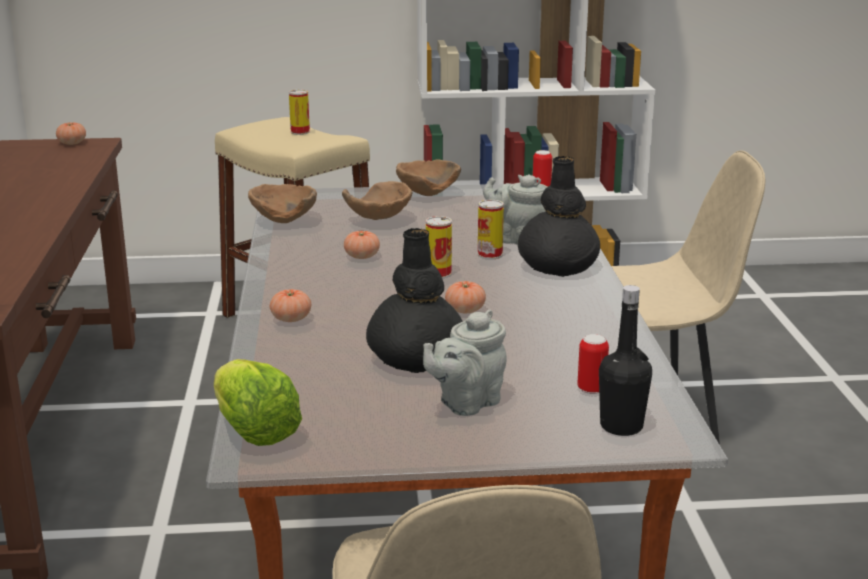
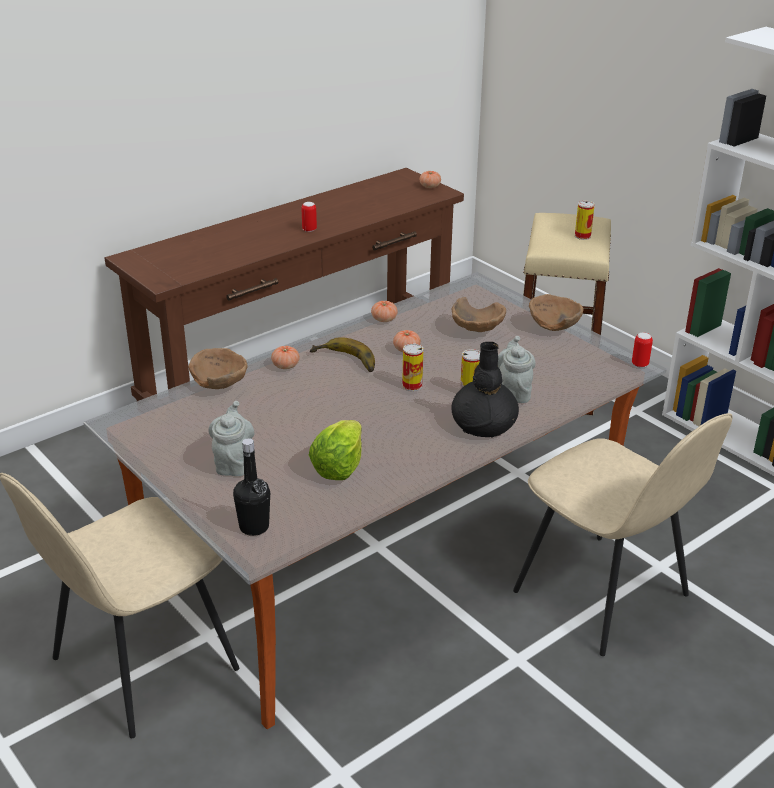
camera: 55 degrees right, 10 degrees up
(254, 431) = (140, 412): lettuce -> lettuce (339, 467)
(285, 220) = (432, 301): brown bowl -> brown bowl (221, 385)
(335, 289) = (344, 362): none -> banana
(416, 357) = (277, 425): black vase -> none
(465, 310) = (364, 416): tomato -> tomato (384, 319)
(466, 403) = (233, 463): grey teapot -> grey teapot turned 75 degrees clockwise
(591, 389) = (295, 500): can -> can (309, 230)

